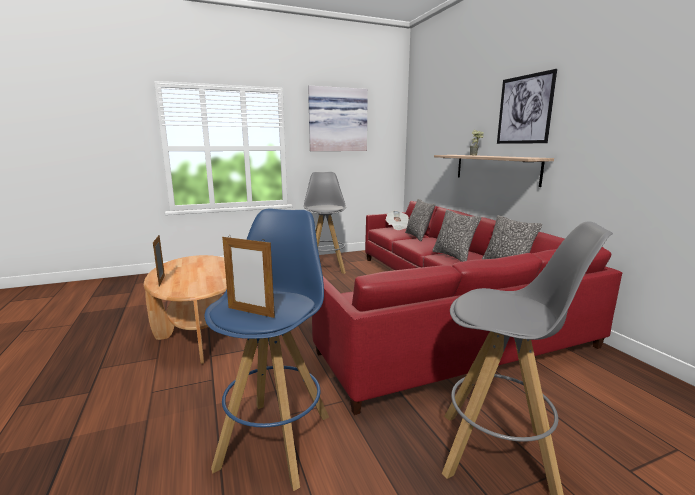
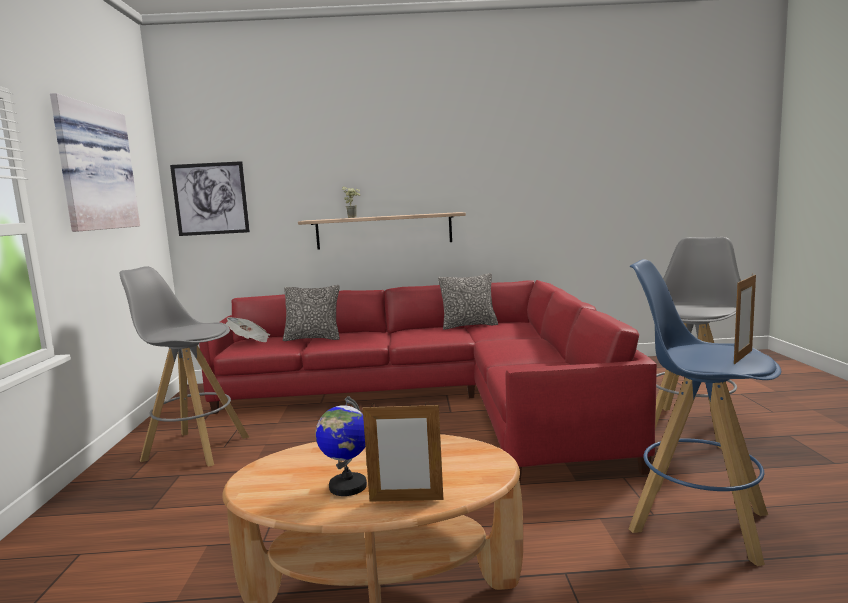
camera: 70 degrees left, 5 degrees down
(180, 271) = (347, 486): none -> globe
(453, 256) = (418, 335): pillow -> none
(524, 109) = (414, 164): picture -> picture (210, 199)

